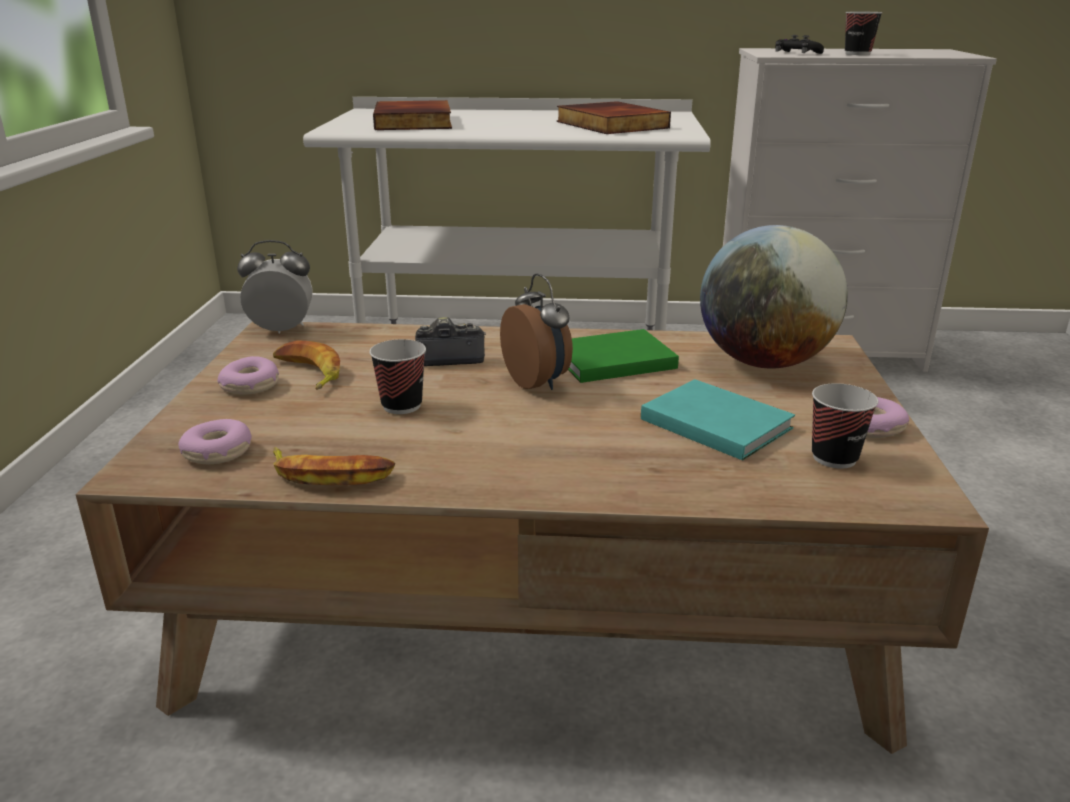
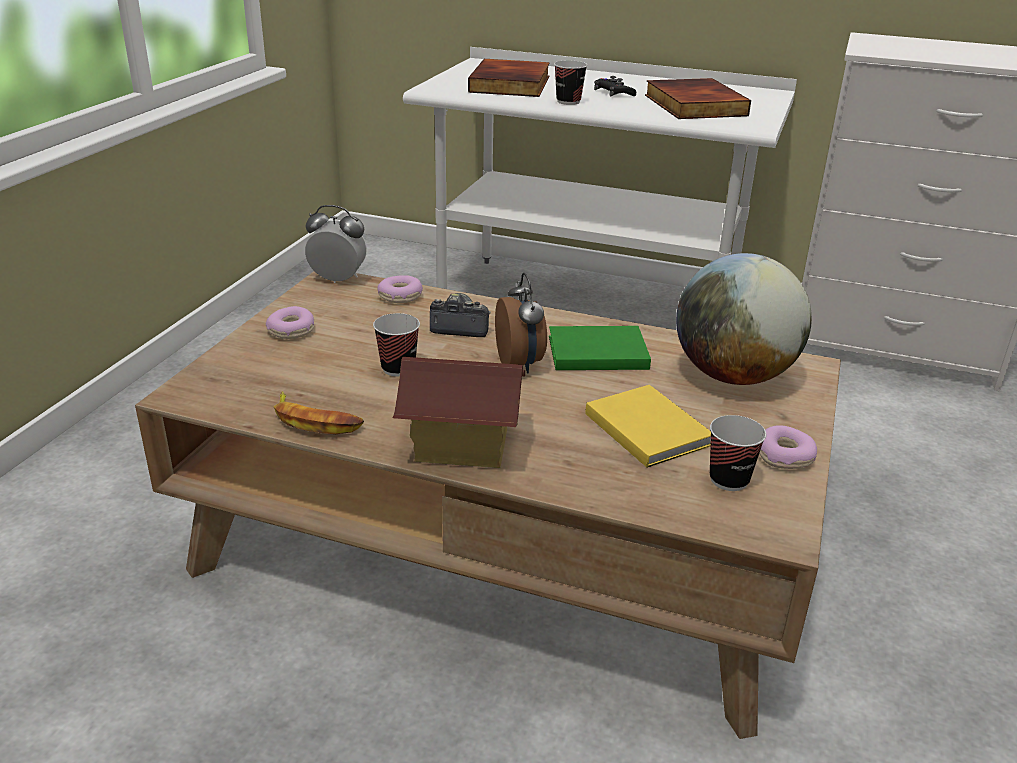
camera: 15 degrees right, 5 degrees up
(218, 452) = (243, 387): donut -> donut (400, 296)
(307, 373) = (339, 325): banana -> none
(524, 472) = (461, 446): none -> toy house
(714, 422) = (647, 427): turquoise book -> yellow book
(797, 53) = (895, 50): black game controller -> black game controller (613, 93)
(857, 54) = (959, 57): cup -> cup (568, 101)

